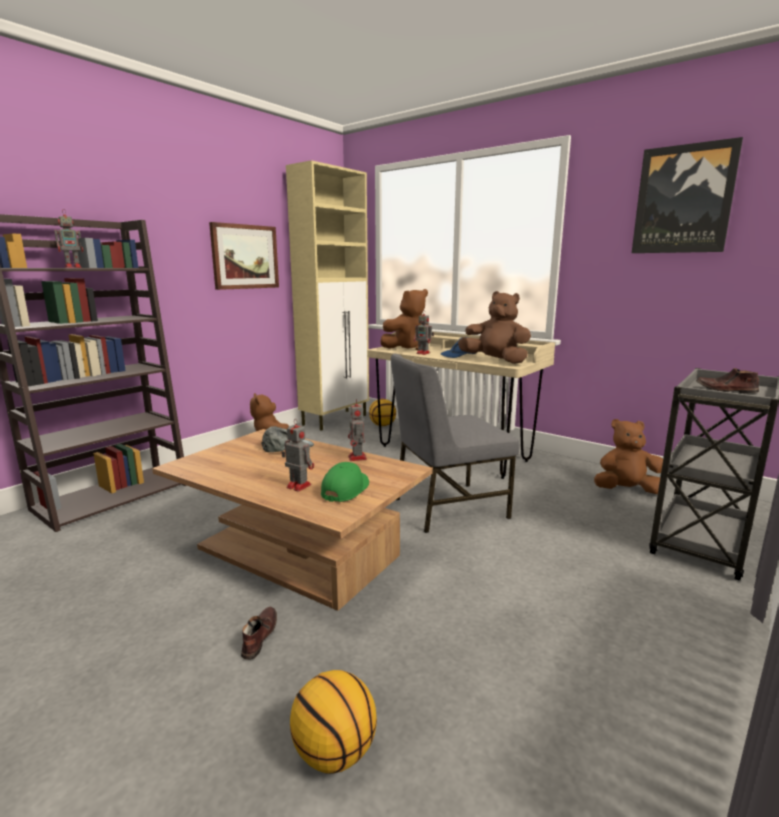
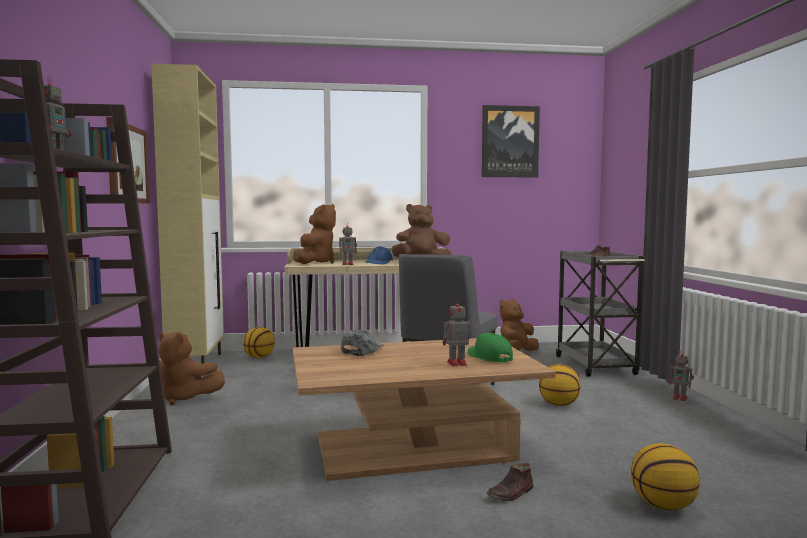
camera: 45 degrees left, 10 degrees down
(259, 636) = (511, 493): brown shoe -> brown shoe turned 90 degrees counterclockwise
(357, 458) = (437, 344): toy robot -> toy robot (680, 398)
(522, 572) = (558, 404): none -> basketball

